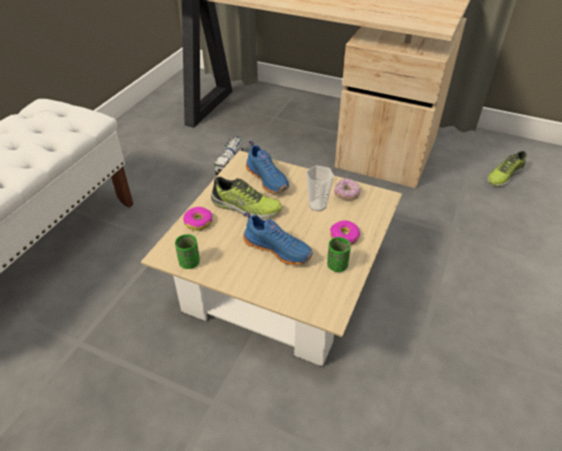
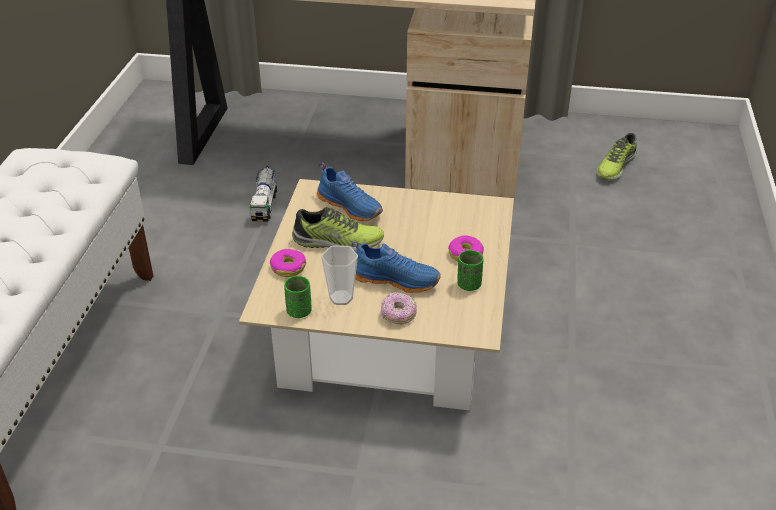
camera: 15 degrees left, 5 degrees down
(317, 206) = (422, 227): cup -> cup (341, 298)
(346, 194) = (451, 209): donut -> donut (398, 315)

